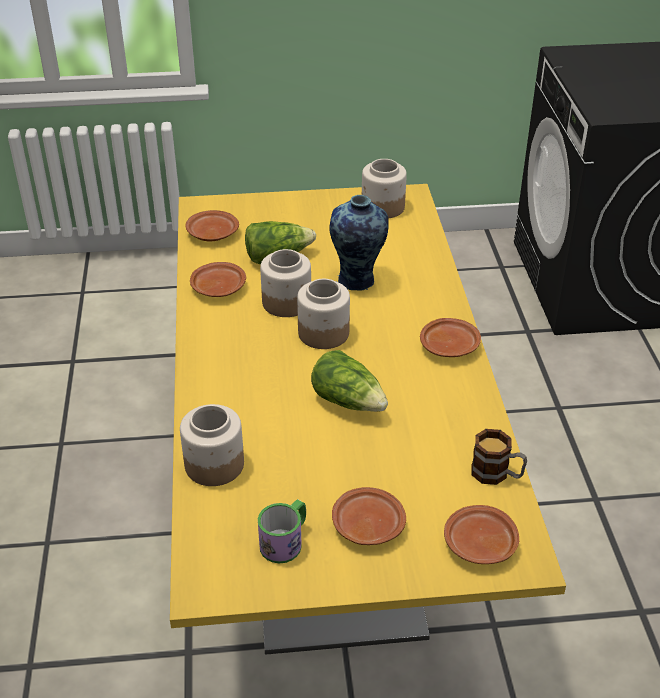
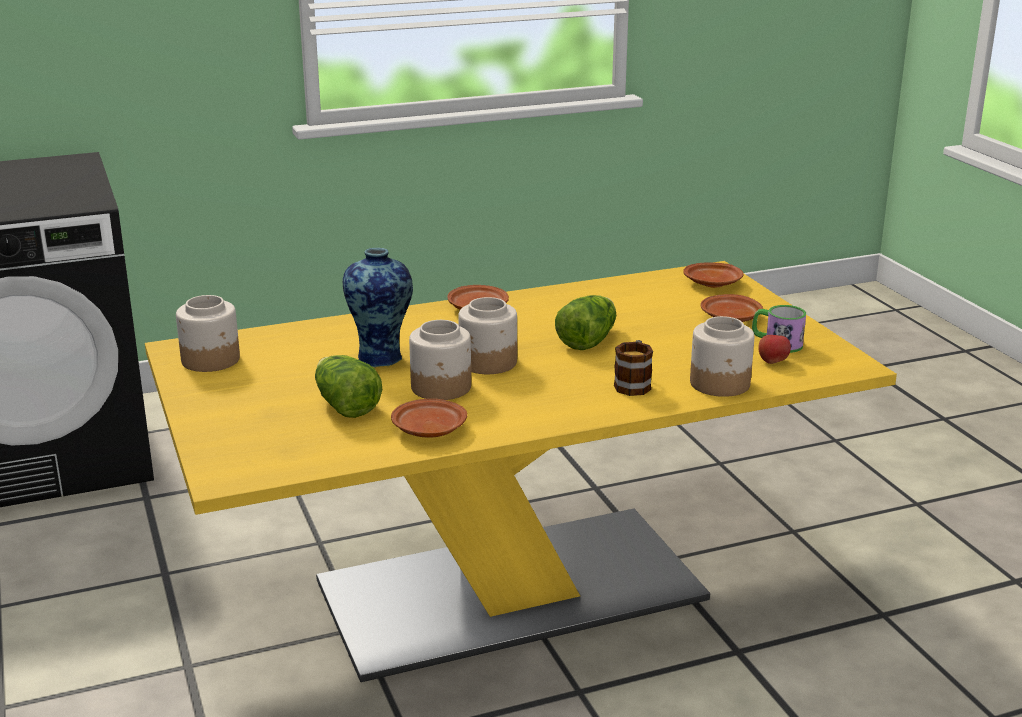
camera: 105 degrees left, 15 degrees down
(212, 234) = (300, 456): brown plate -> none
(244, 521) = (773, 361): none -> apple
(497, 474) = (635, 282): mug -> mug (633, 384)

